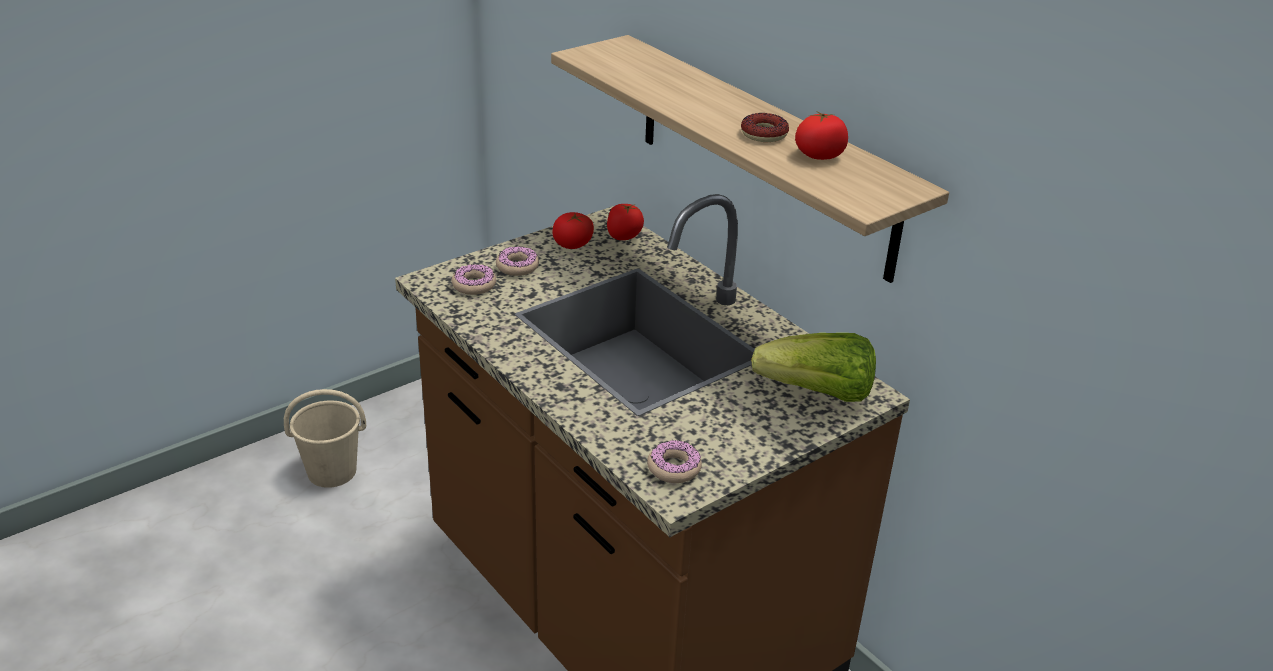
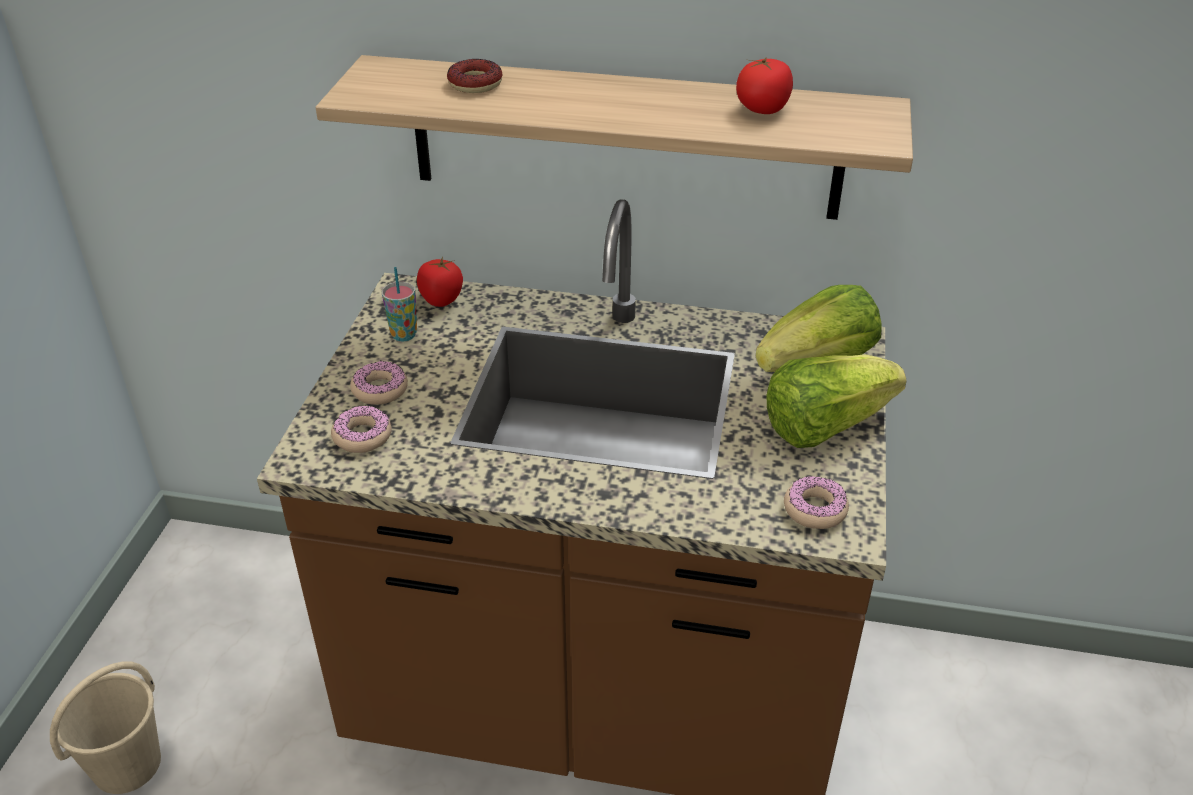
camera: 40 degrees left, 5 degrees up
(573, 245) = (404, 335): tomato -> cup
(760, 429) = (824, 425): none -> lettuce
(764, 134) = (681, 108): donut -> donut (475, 84)

